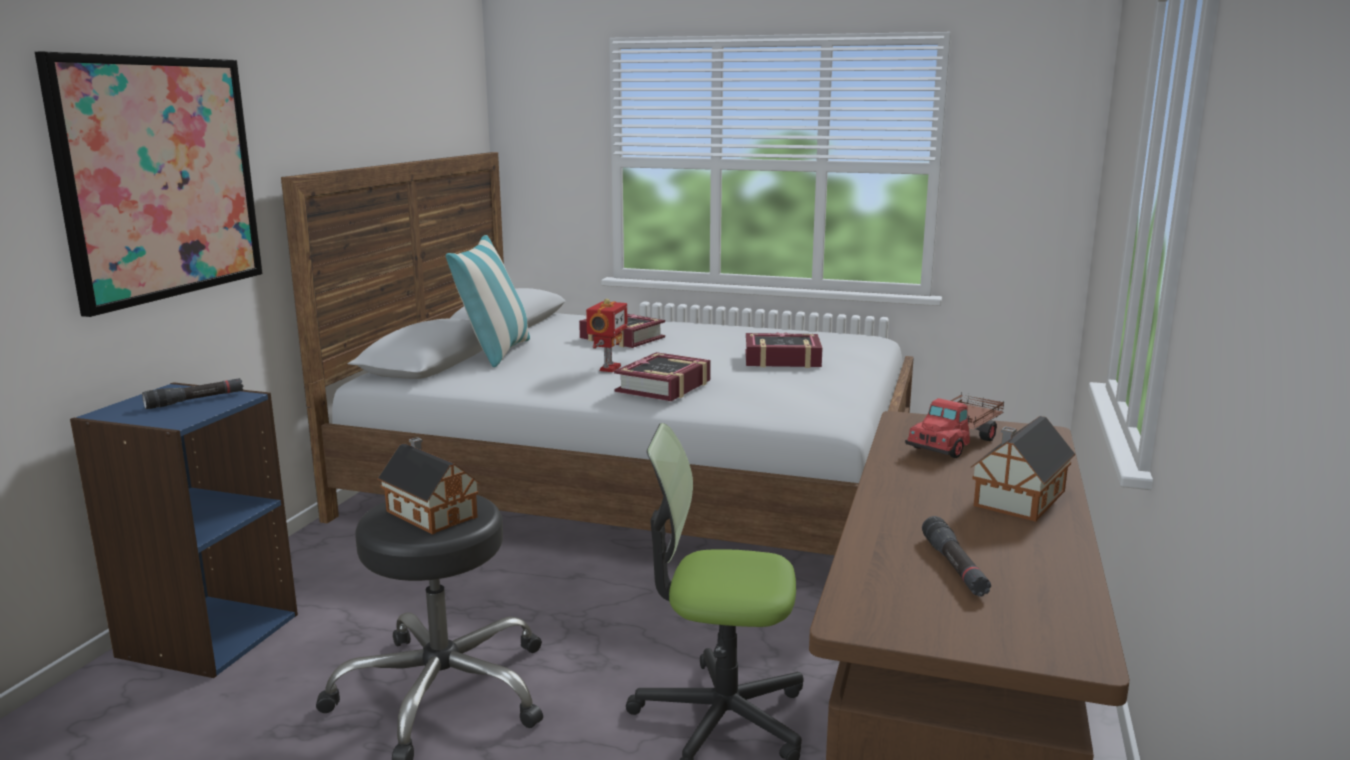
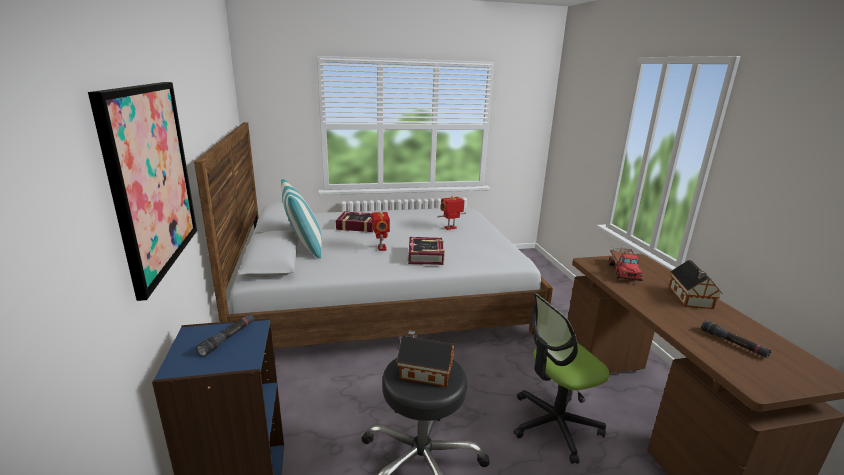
camera: 30 degrees left, 5 degrees up
(782, 359) = (451, 228): book -> toy robot

